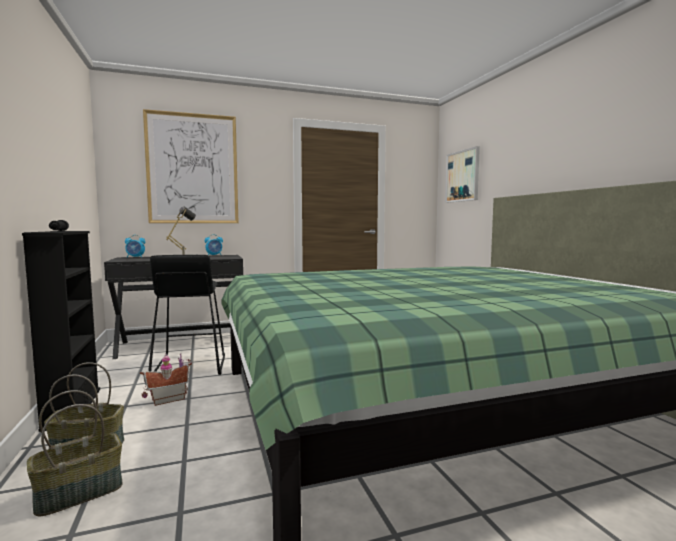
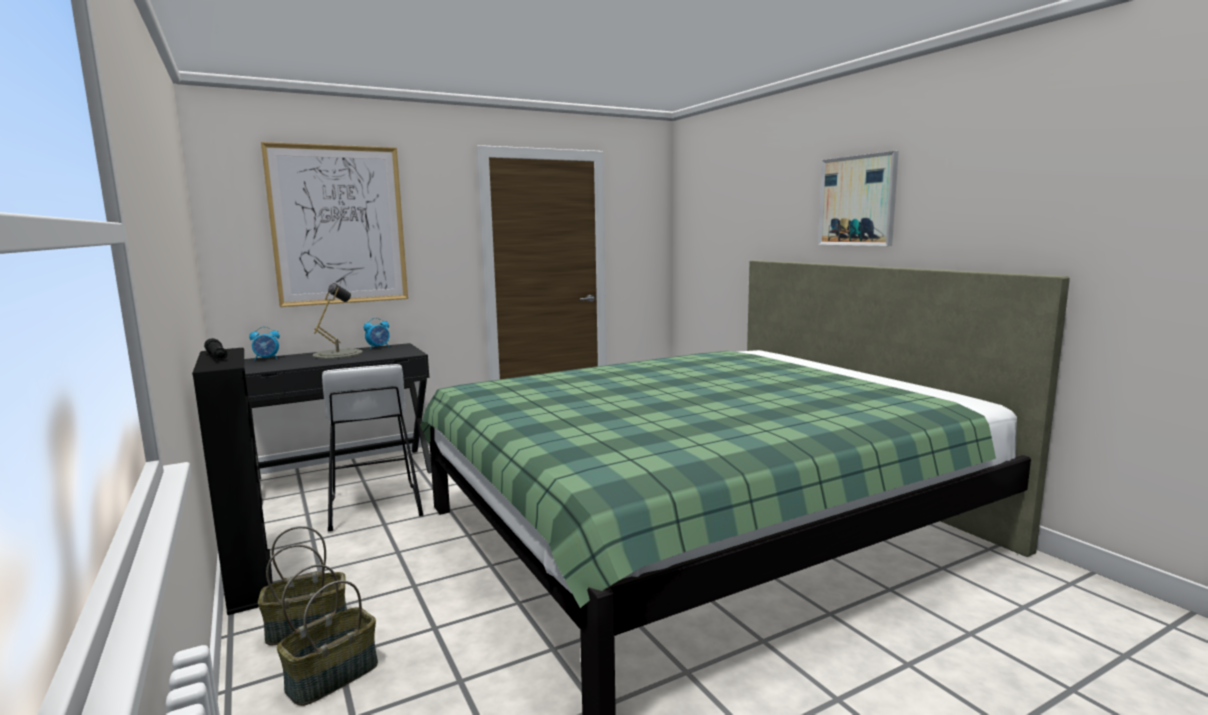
camera: 10 degrees left, 5 degrees up
(167, 399) = (370, 556): toy house -> none
(189, 366) = (374, 507): black stool -> white stool
(462, 176) = (707, 223): picture -> picture (857, 201)

